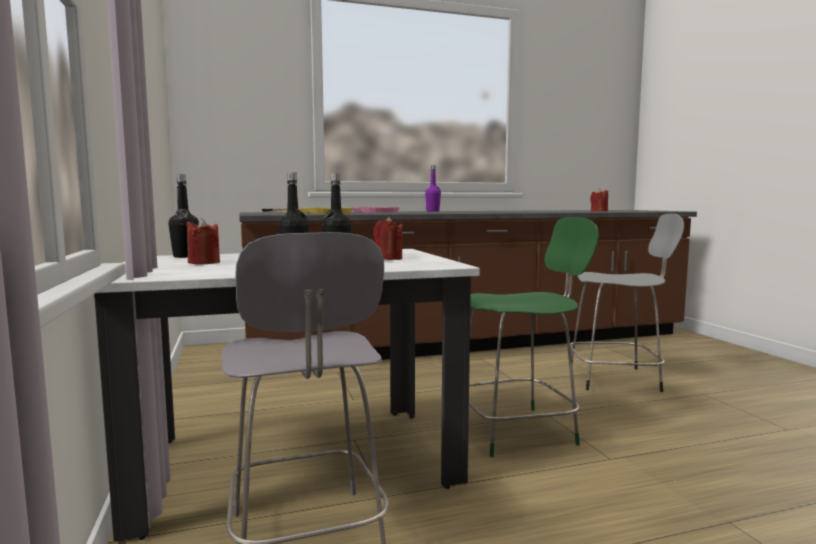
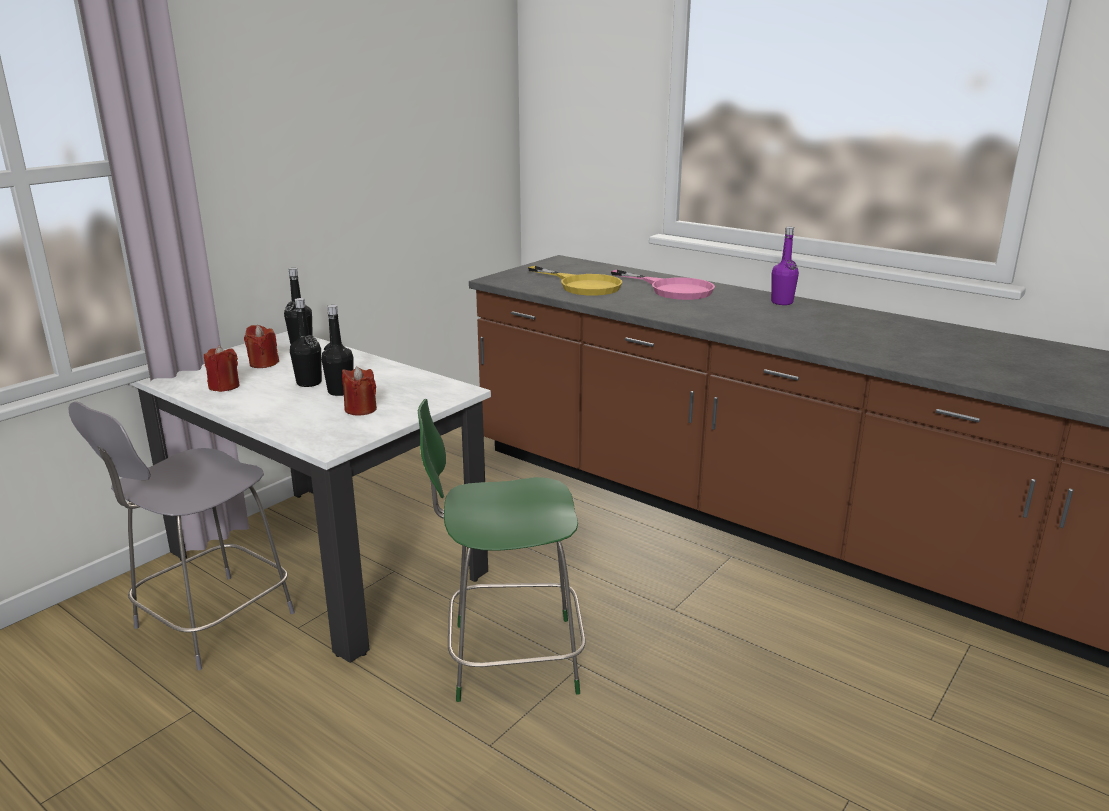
camera: 55 degrees right, 15 degrees up
(518, 430) = (509, 658): green chair -> green chair turned 135 degrees clockwise
(599, 211) = (1025, 389): red candle -> red candle (224, 386)
(617, 379) = (803, 693): grey stool -> none

